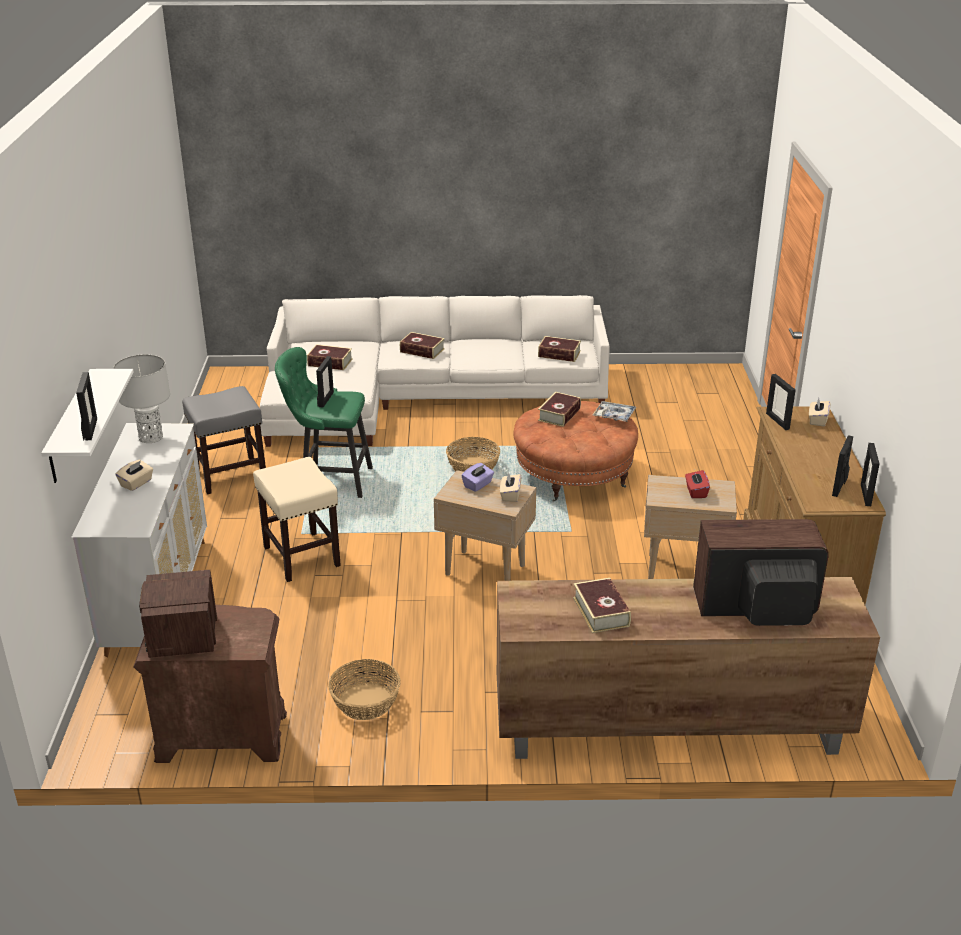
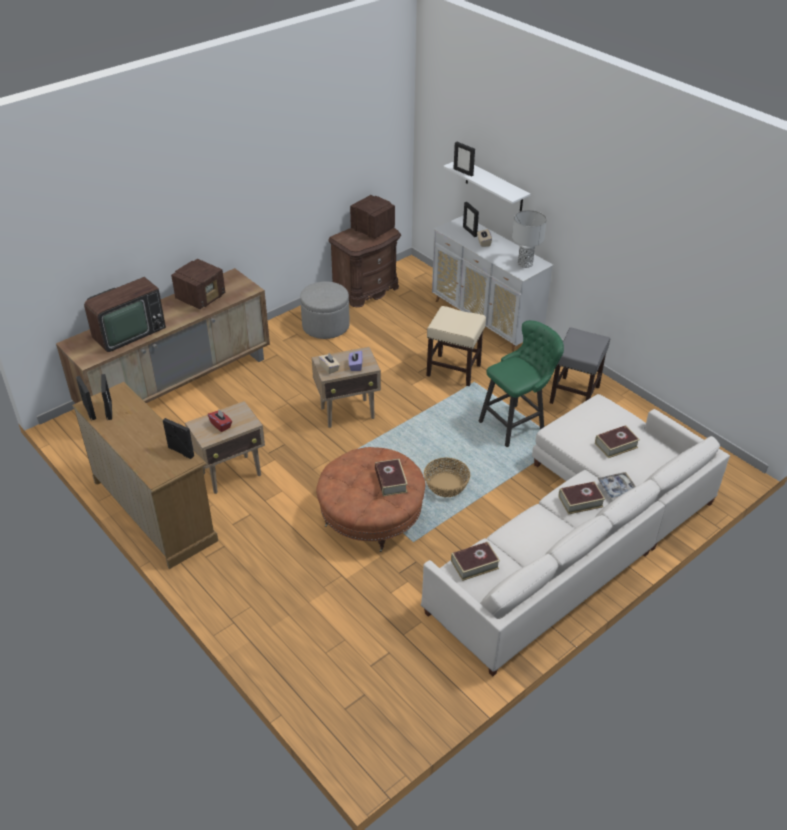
camera: 140 degrees right, 10 degrees up
(325, 399) = (523, 370): picture frame -> picture frame (470, 231)
(365, 701) = (326, 326): basket -> grey ottoman
(601, 612) = (201, 297): book -> radio
(614, 415) = (351, 503): tray -> tray (617, 488)
(817, 420) = (152, 467): beige tissue box -> none

